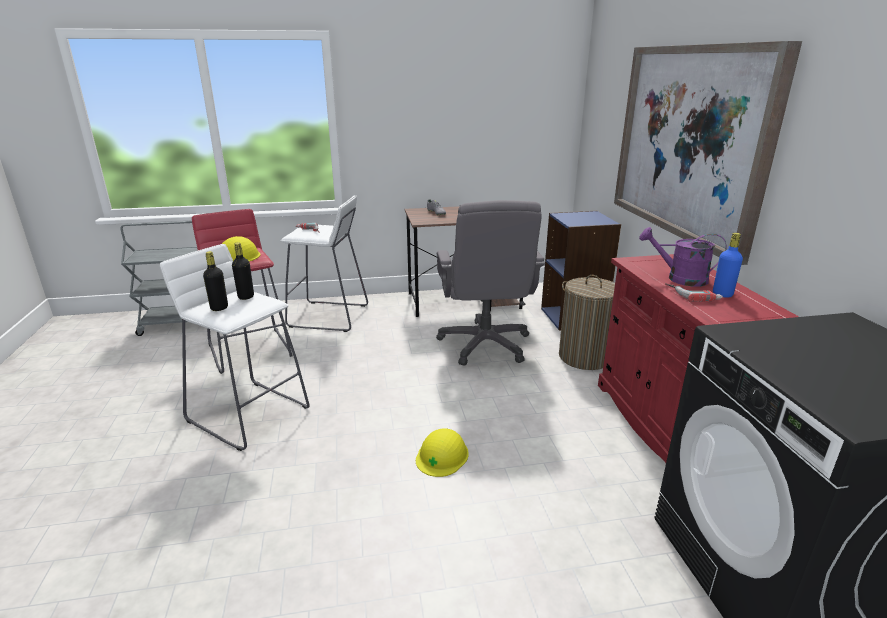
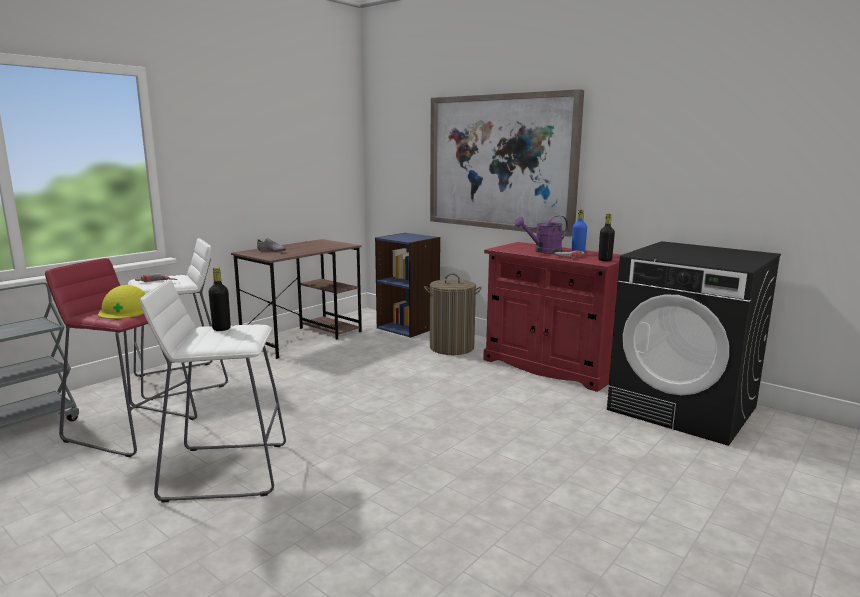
camera: 40 degrees left, 10 degrees down
(219, 308) = (214, 340): black bottle -> black bottle (605, 260)
(442, 456) = (444, 430): yellow hard hat -> none
(485, 344) = (369, 360): grey office chair -> none

